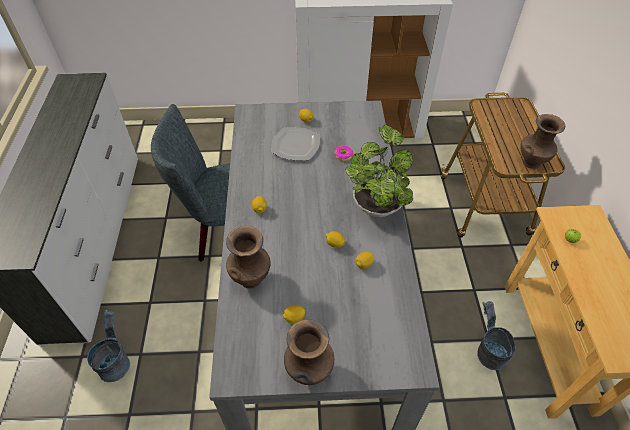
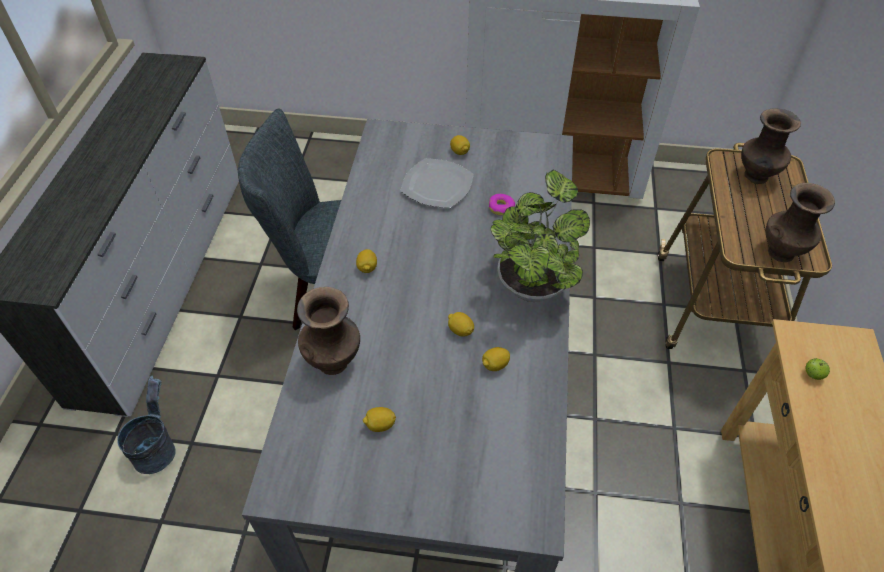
camera: 10 degrees right, 0 degrees up
(309, 372) = (384, 503): brown vase -> brown vase (756, 177)
(488, 350) = (677, 519): grey bucket -> none

